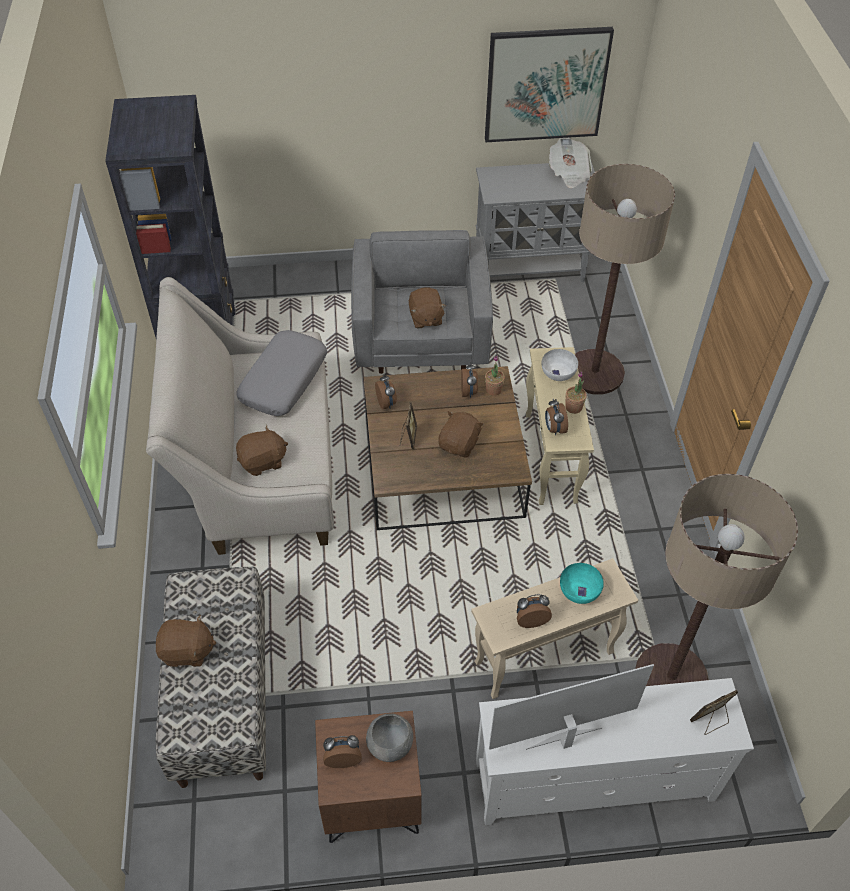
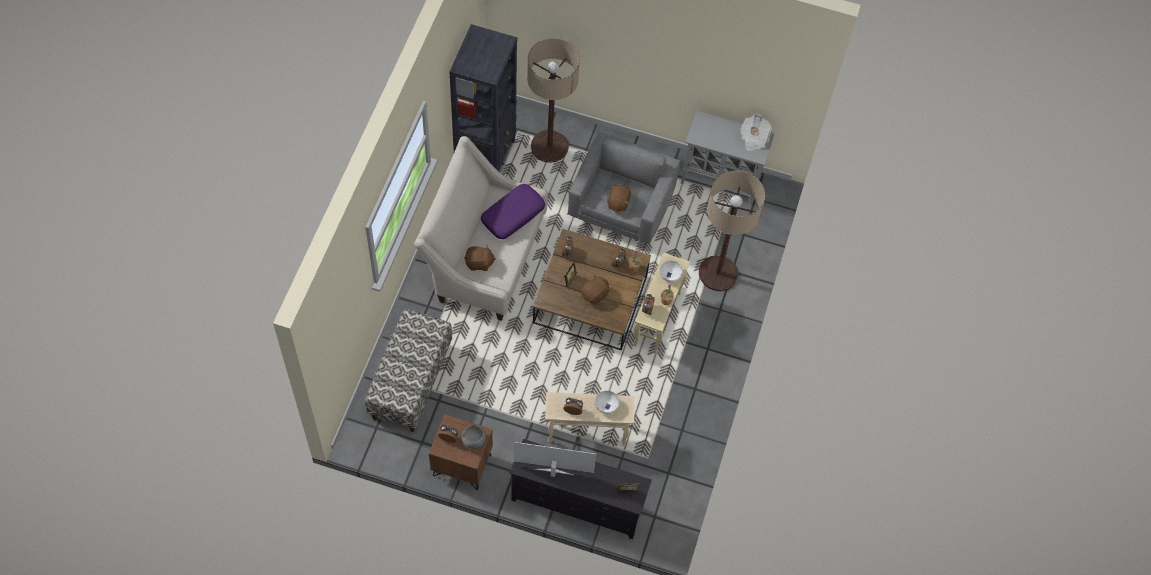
camera: 20 degrees right, 10 degrees up
(187, 651) = (398, 354): brown plush toy -> none
(283, 380) = (513, 215): grey pillow -> purple pillow
(546, 84) = (748, 85): picture -> none
(579, 590) = (606, 405): turquoise bowl -> white bowl
(594, 781) = (577, 504): white tv stand -> black tv stand
(670, 678) = (648, 471): floor lamp -> floor lamp (549, 147)

